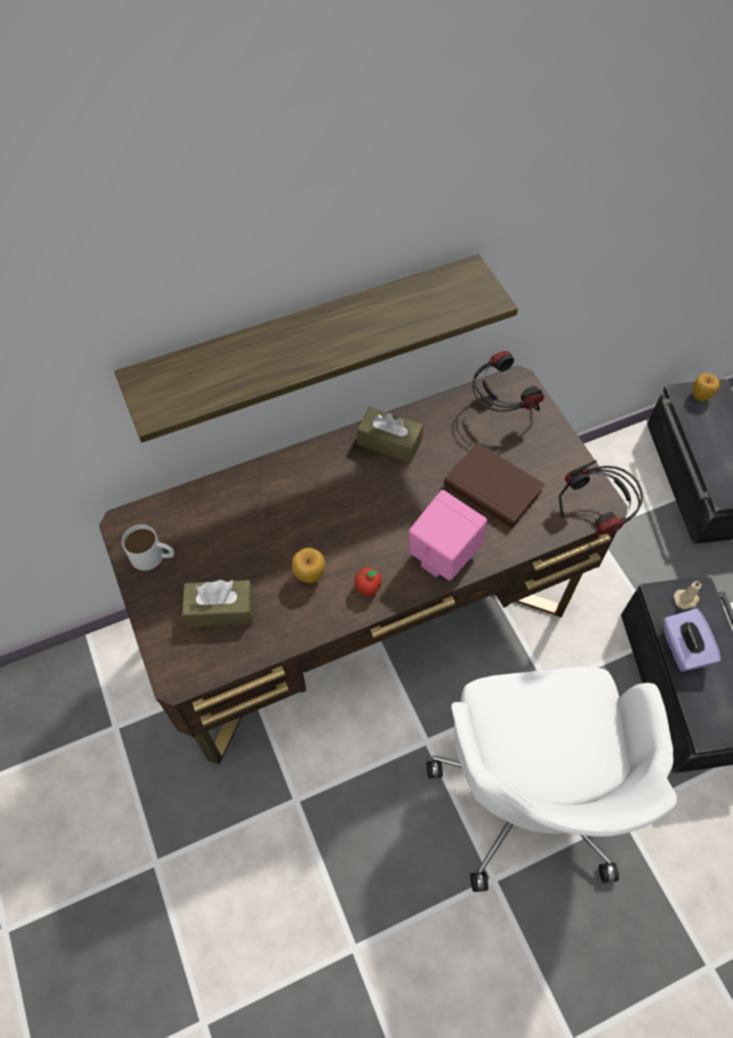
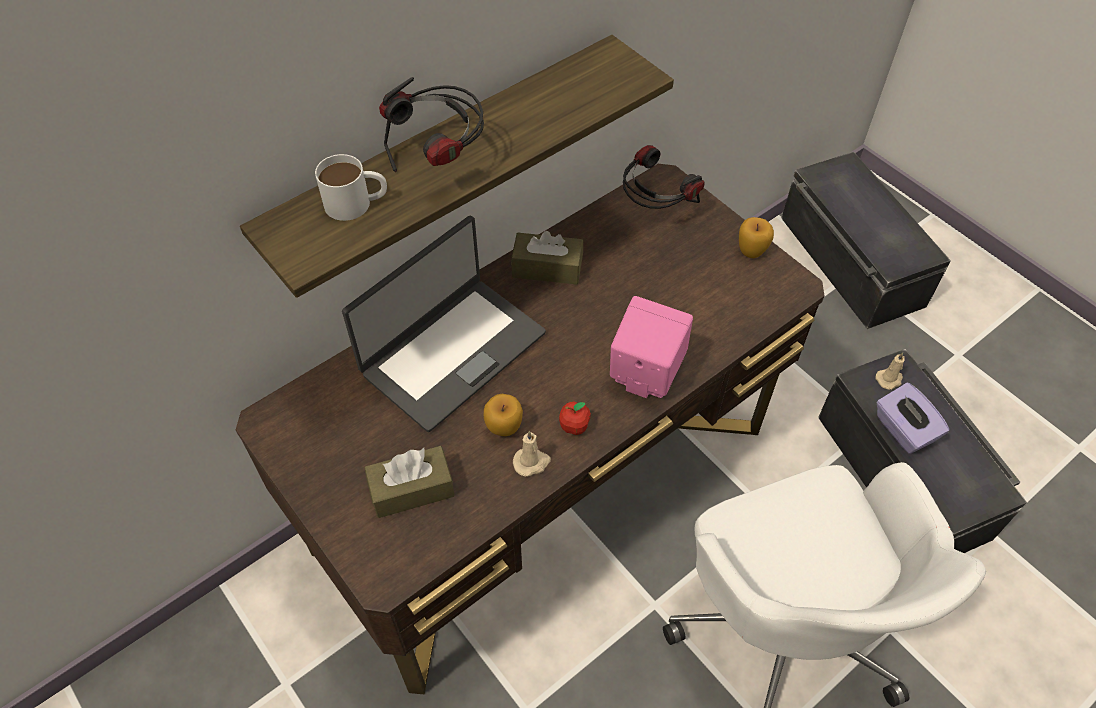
camera: 15 degrees left, 5 degrees down
(153, 556) = (313, 449): white mug -> white mug (357, 203)
(287, 499) = (452, 352): none -> laptop
(323, 610) = (532, 462): none -> beige candle
(492, 488) = (675, 292): brown book -> none
(596, 516) = (794, 298): headphones -> headphones (441, 162)
(700, 396) = (834, 174): apple -> apple (751, 251)

